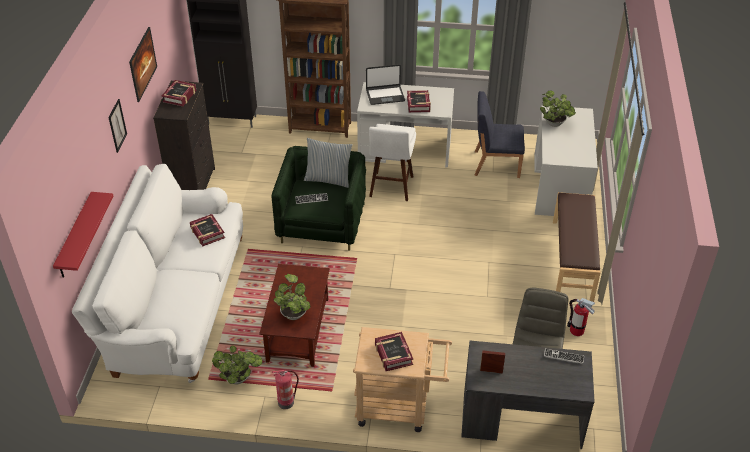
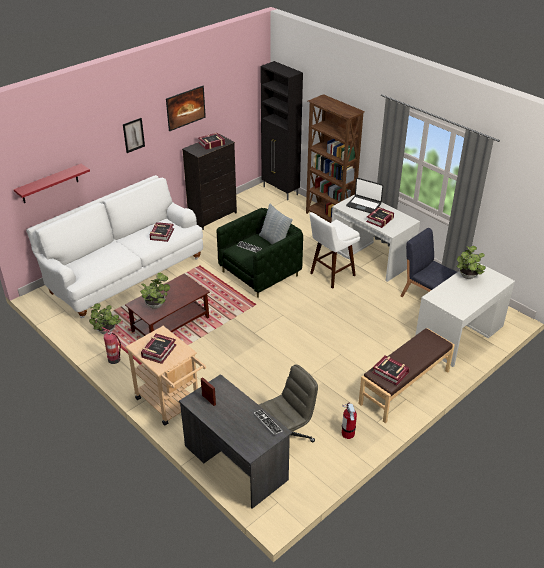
camera: 40 degrees right, 5 degrees down
(580, 250) = (390, 372): none -> book

